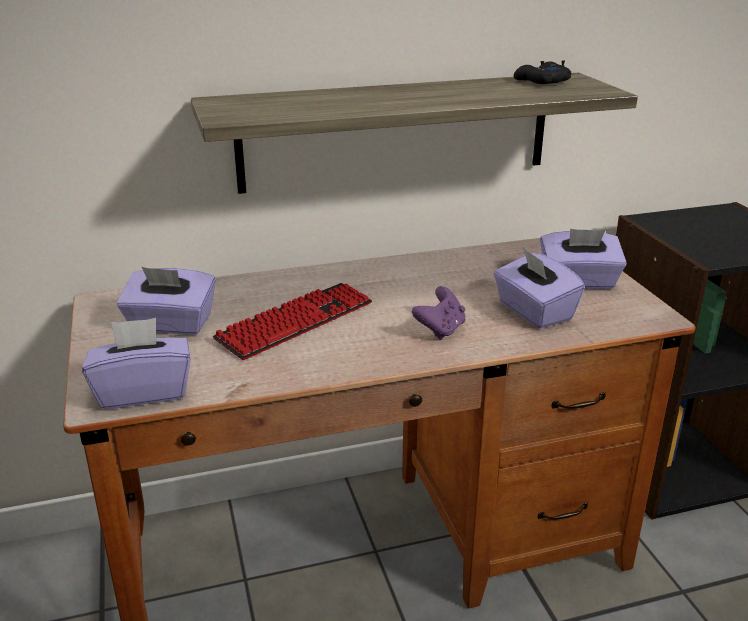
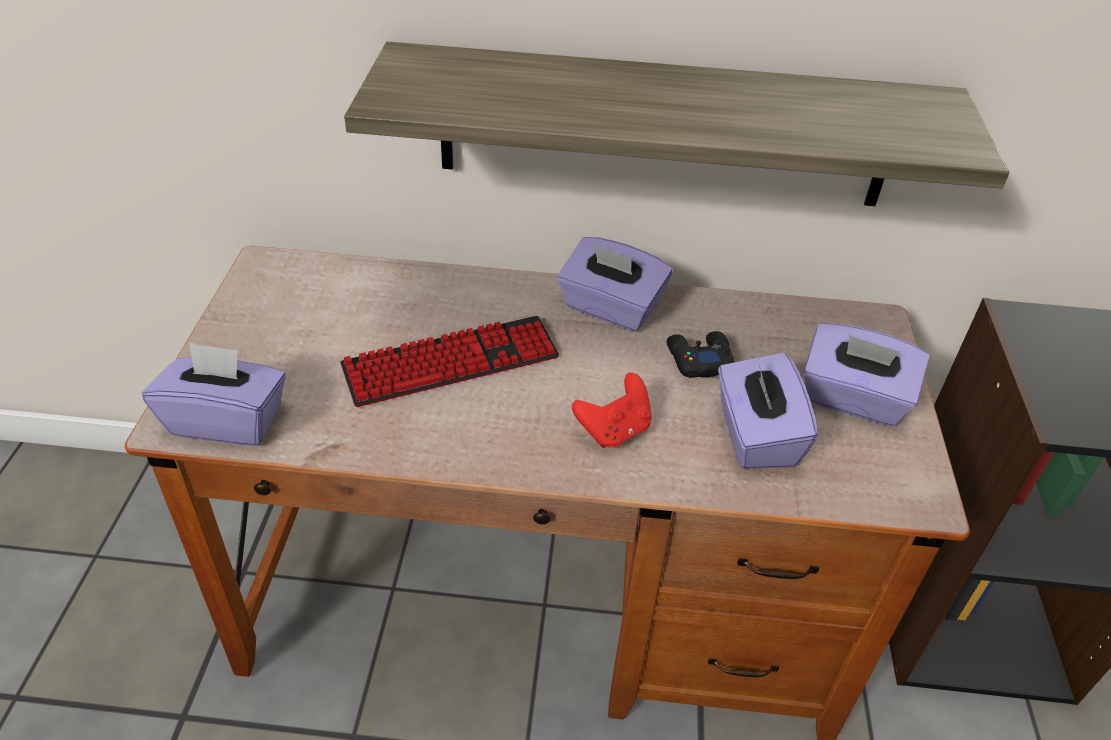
camera: 20 degrees right, 15 degrees up
(171, 325) = (313, 325): purple tissue box -> purple tissue box (610, 308)
(440, 330) = (614, 430): purple game controller -> red game controller
(541, 81) = (885, 102): black game controller -> black game controller (698, 360)

